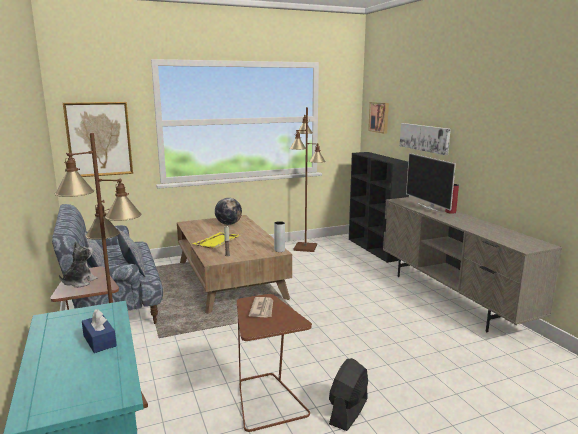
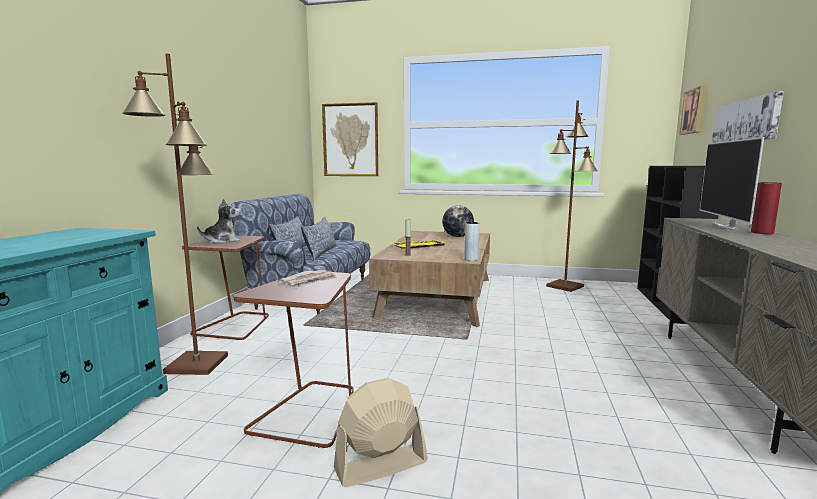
camera: 35 degrees right, 5 degrees down
(99, 341) = (50, 242): blue tissue box -> none
(348, 411) = (380, 465): black fan -> beige fan

